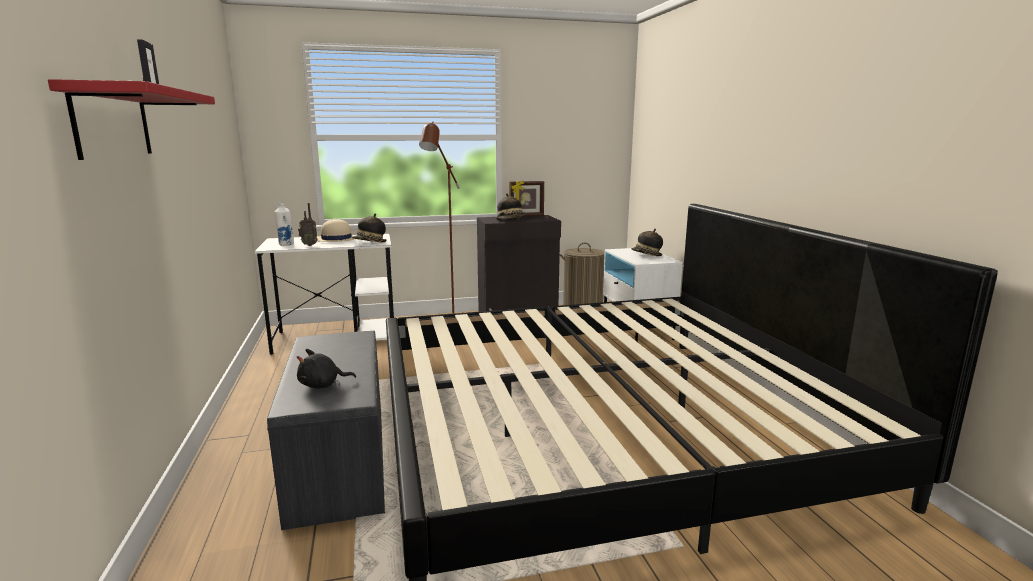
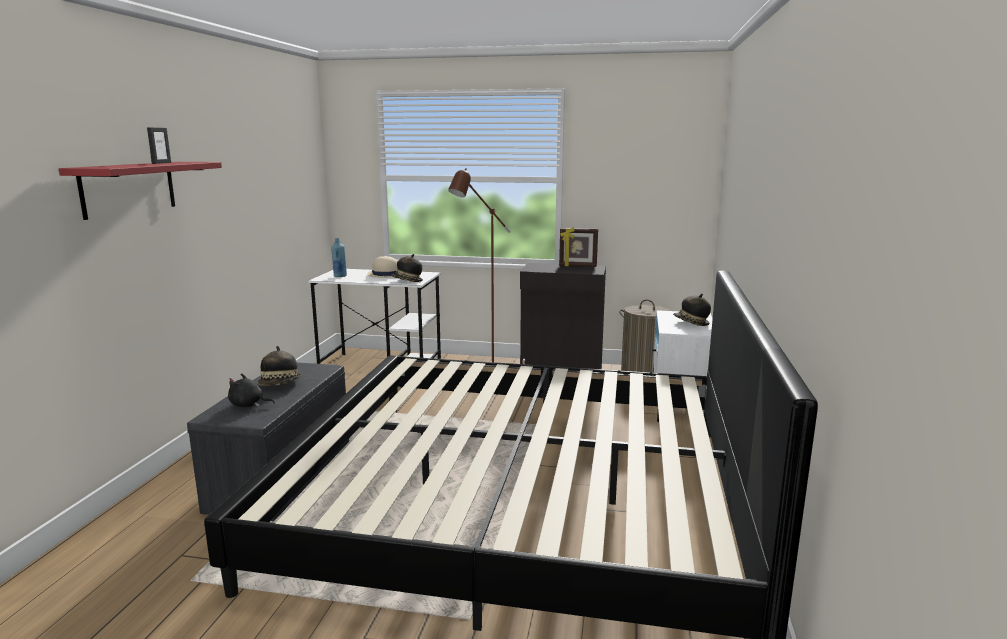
camera: 25 degrees right, 0 degrees up
(286, 244) = (340, 276): white bottle -> blue bottle
(309, 245) = (356, 278): radio -> none
(511, 220) = (552, 270): hat -> hat (280, 385)

